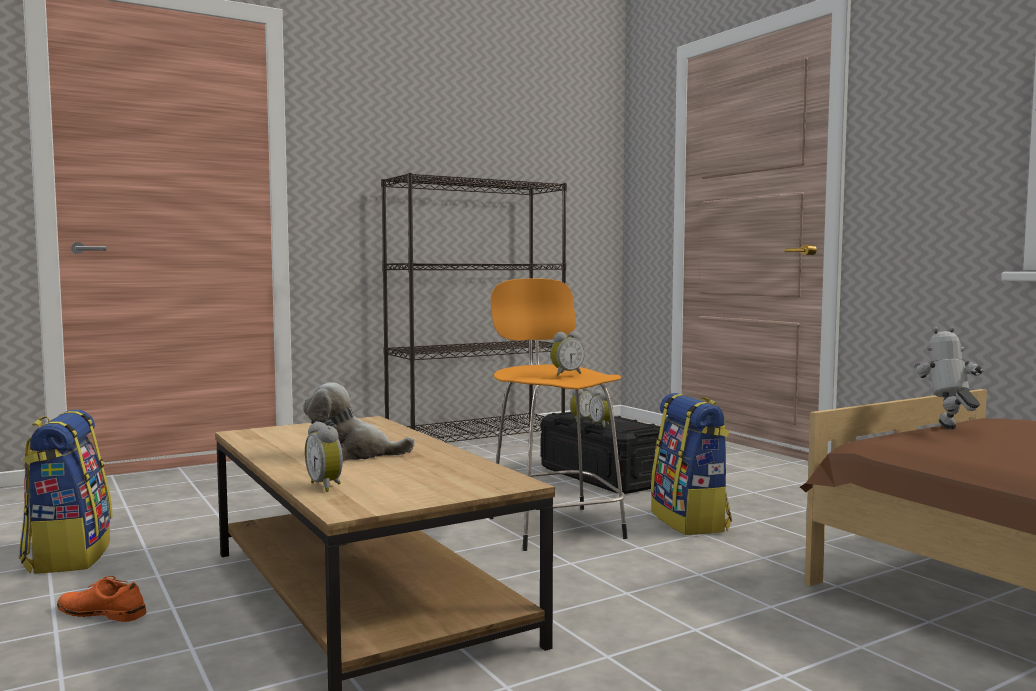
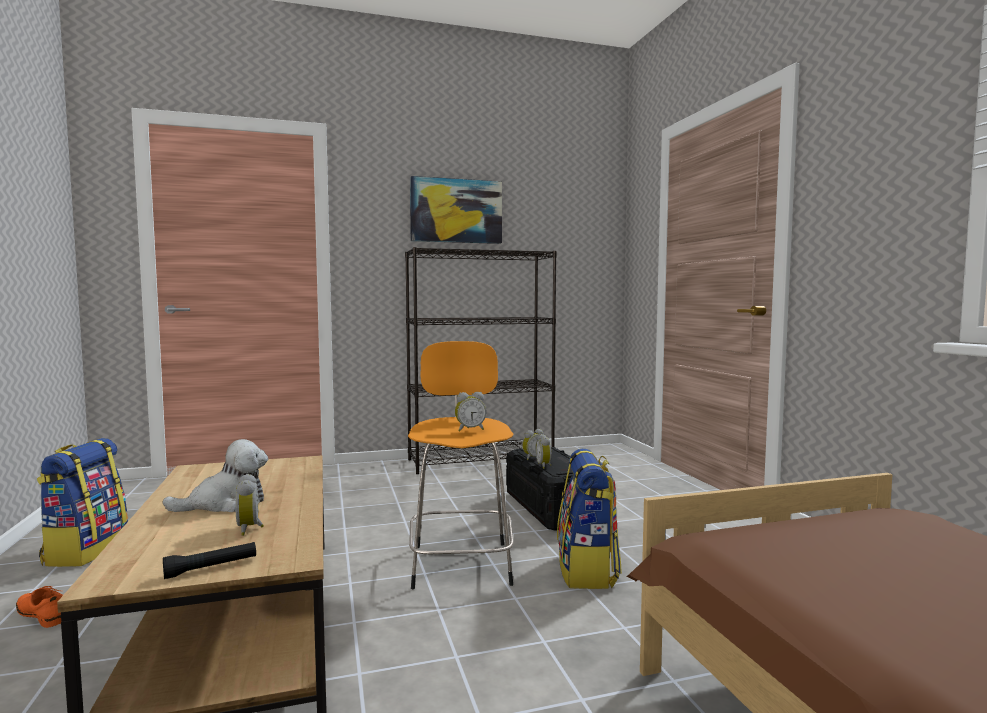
camera: 15 degrees right, 0 degrees up
(327, 486) = (141, 545): alarm clock -> alarm clock (251, 528)
(351, 455) = (225, 503): plush toy -> plush toy turned 135 degrees clockwise
(439, 130) = (456, 211): none -> picture
(441, 493) = (211, 568): none -> black flashlight
(948, 430) = (807, 529): toy robot -> none

